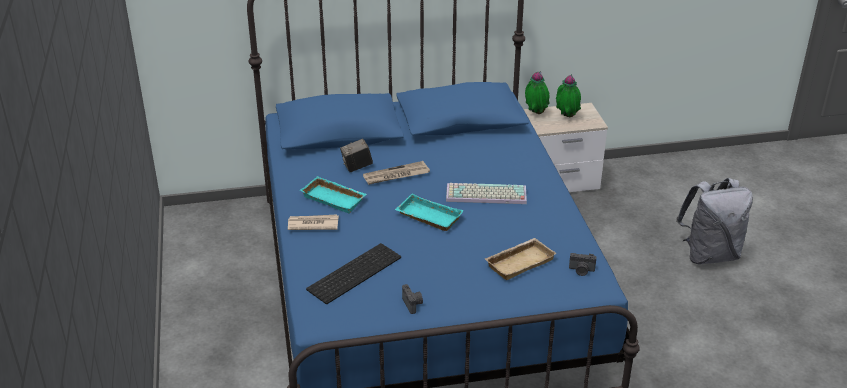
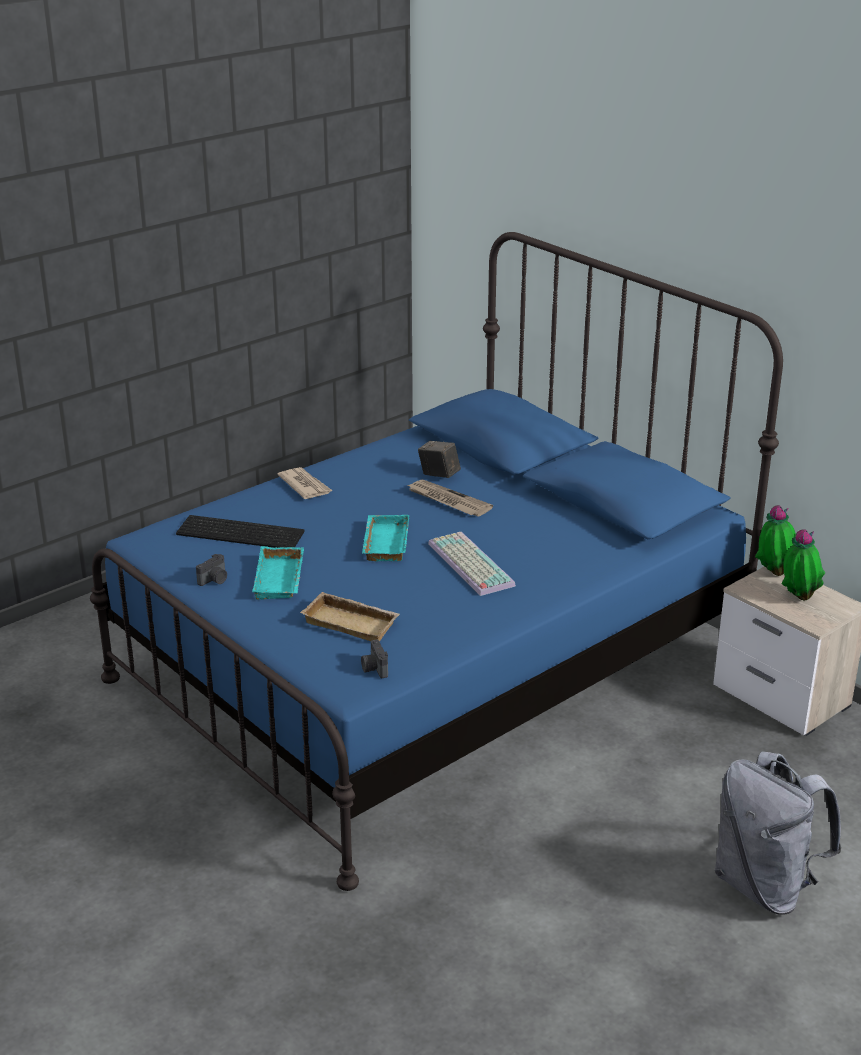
camera: 60 degrees right, 5 degrees down
(335, 198) = (365, 482): turquoise tray -> turquoise tray (281, 579)

